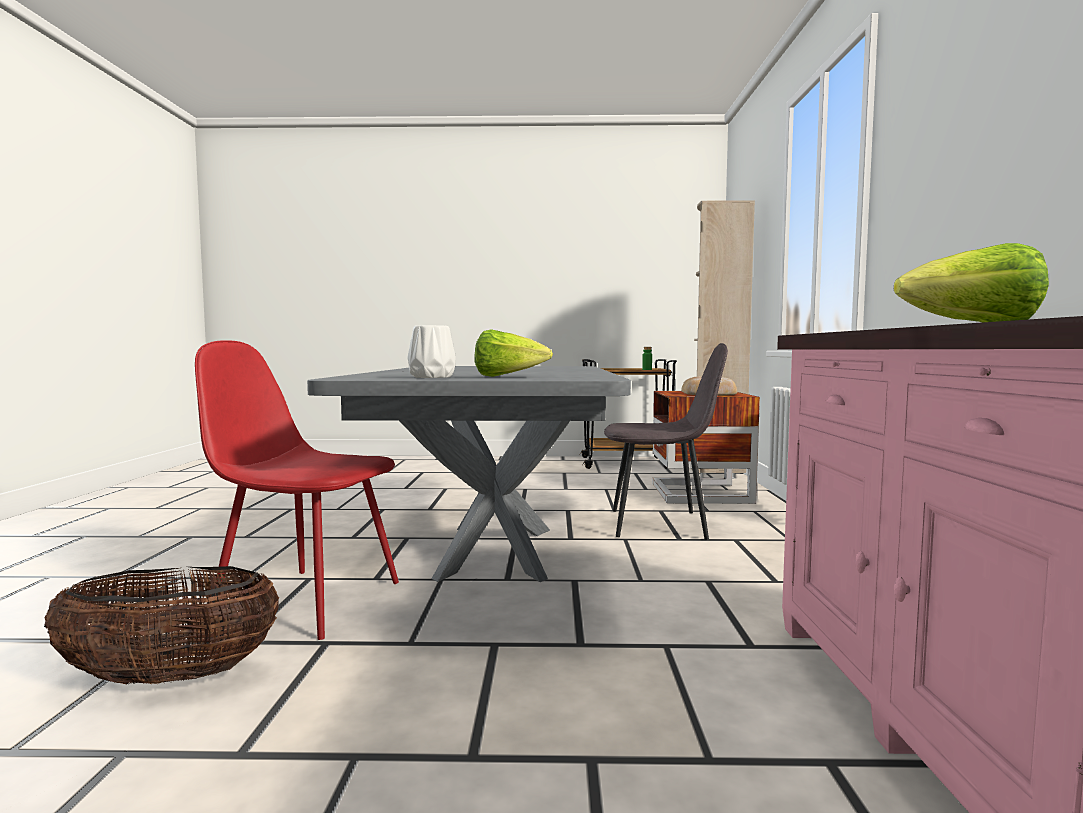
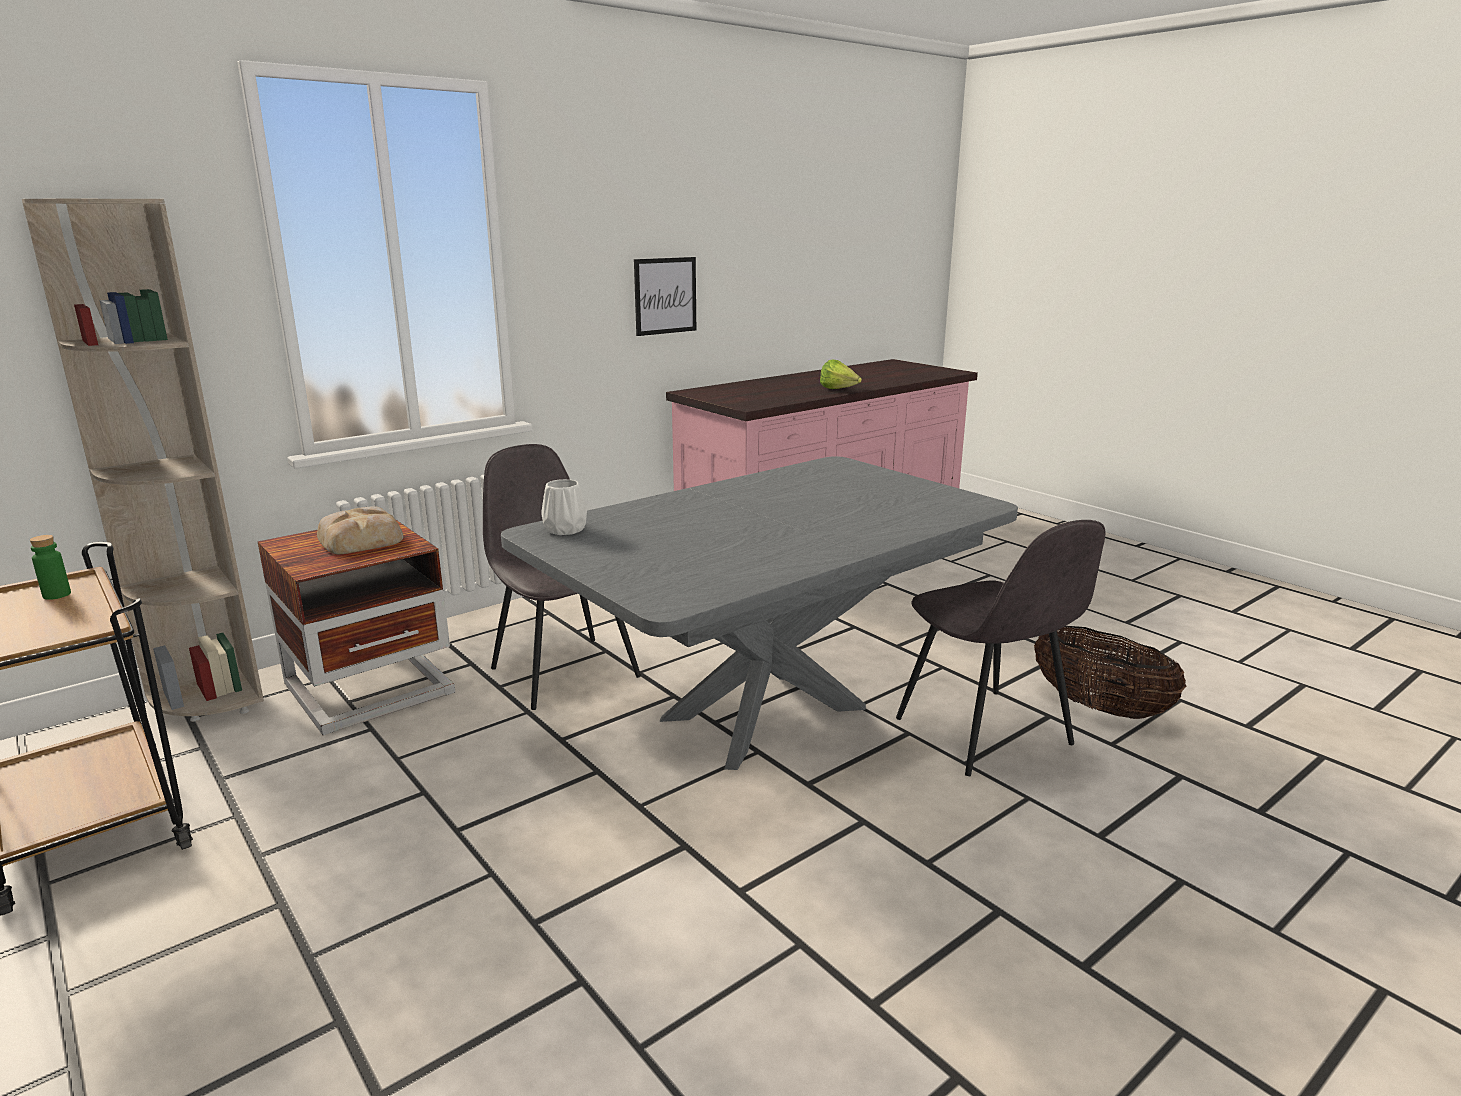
camera: 130 degrees left, 15 degrees up
(305, 601) = (985, 734): red chair -> grey chair
(433, 377) = (917, 493): white vase -> white vase (565, 529)
(507, 376) = (867, 481): lettuce -> none
(1015, 172) = (665, 296): none -> picture

